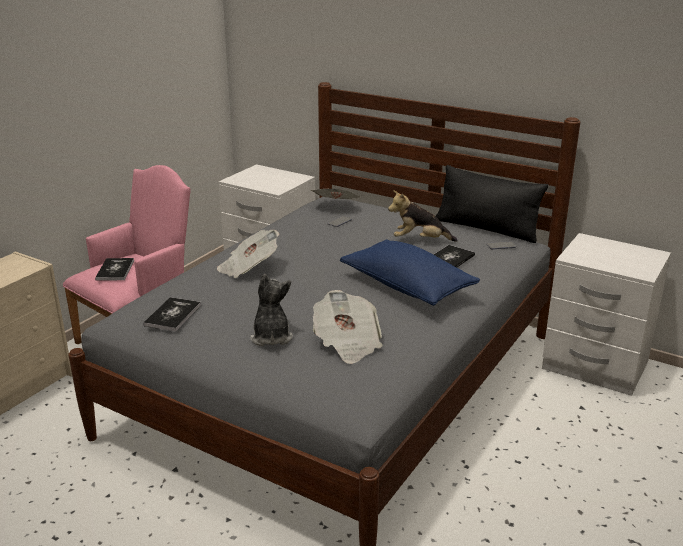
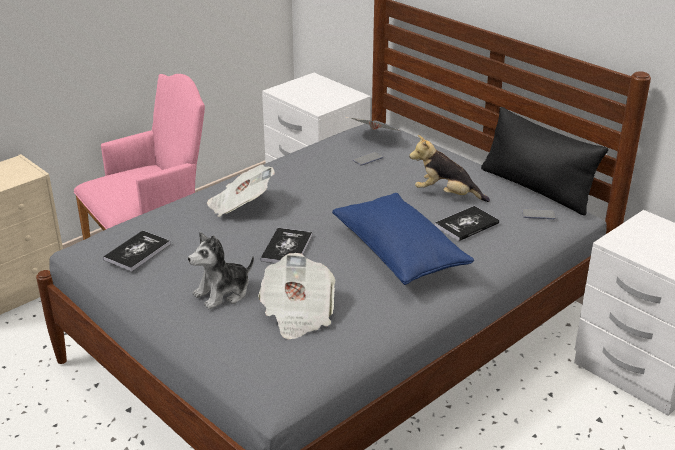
camera: 15 degrees right, 5 degrees up
(115, 270) = (124, 183): book -> book (287, 248)
(271, 337) = (223, 293): plush toy -> plush toy turned 135 degrees counterclockwise

